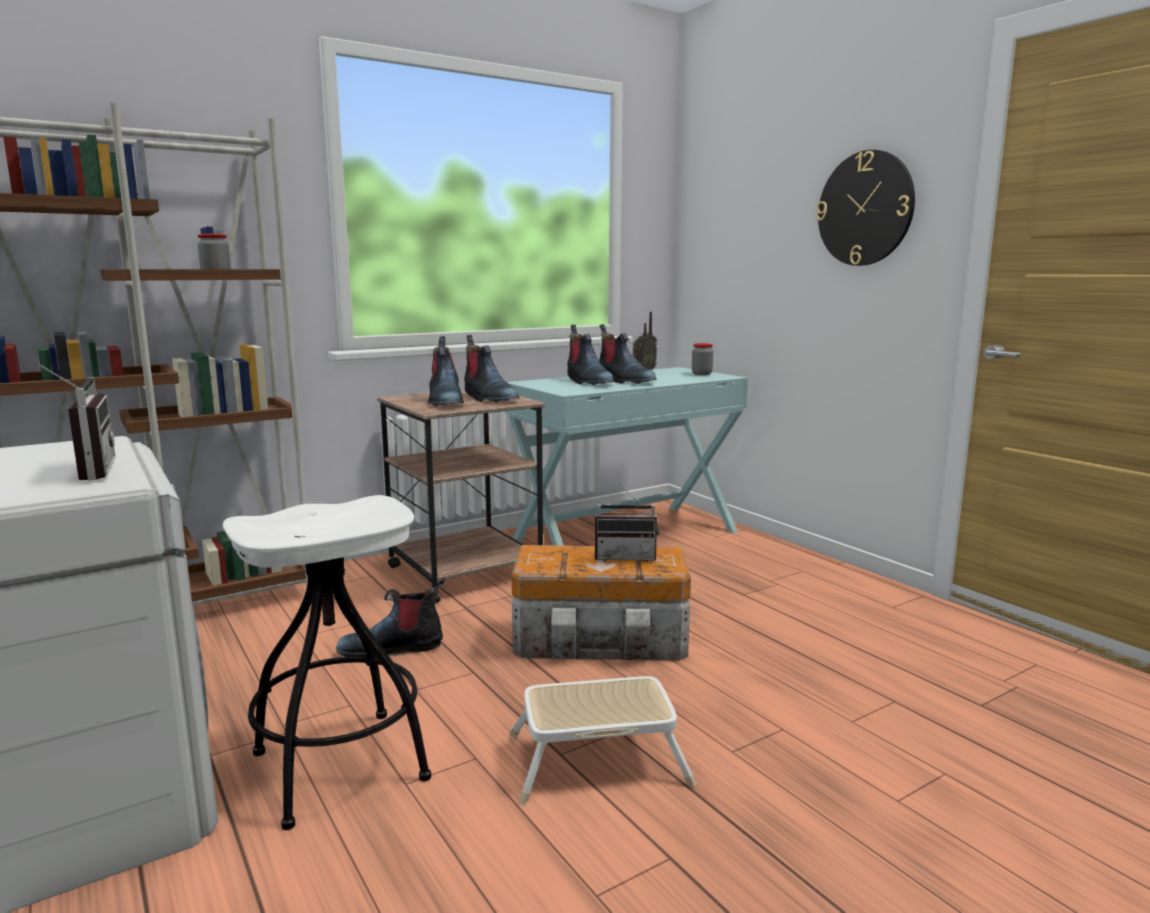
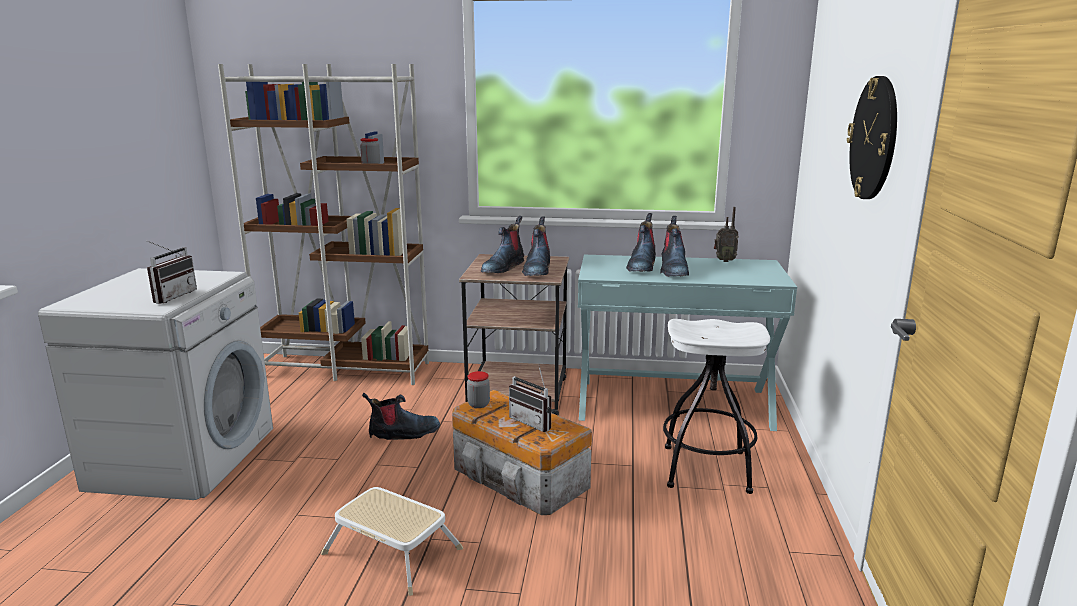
camera: 40 degrees right, 5 degrees up
(339, 765) = (287, 490): white stool -> white stool (705, 468)
(393, 648) = (403, 433): boot -> boot turned 135 degrees clockwise
(701, 374) = (766, 274): jar -> jar (478, 404)

